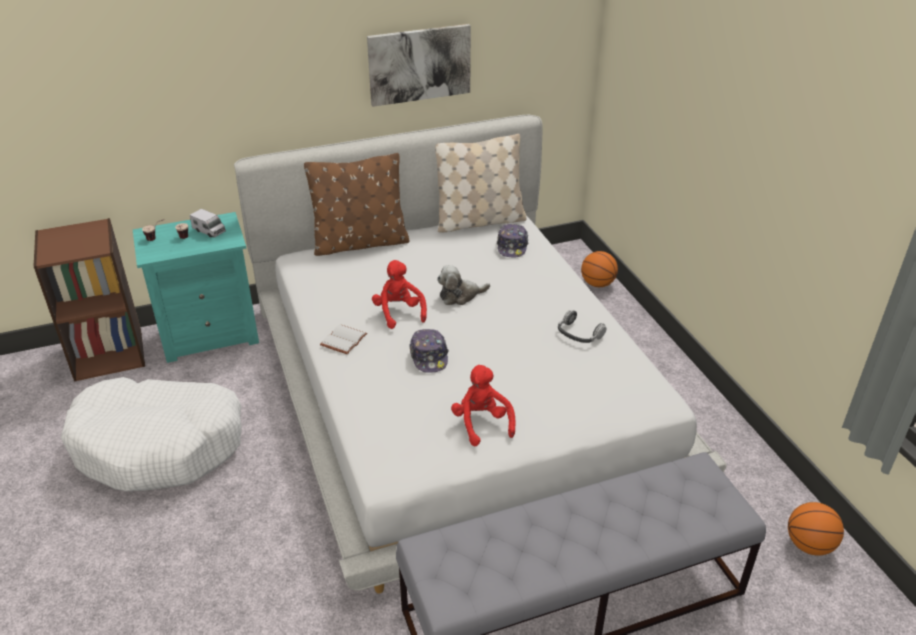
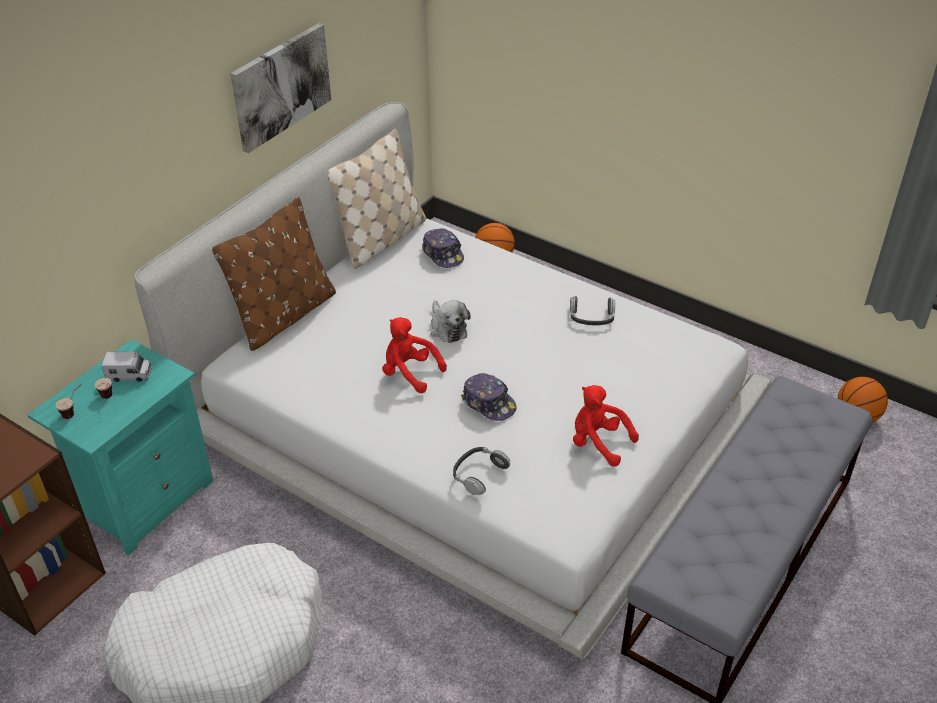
camera: 35 degrees left, 5 degrees up
(343, 339) = (385, 427): white book -> none
(368, 400) = (479, 474): none -> headphones
(460, 295) = (447, 328): plush toy -> plush toy turned 60 degrees counterclockwise

